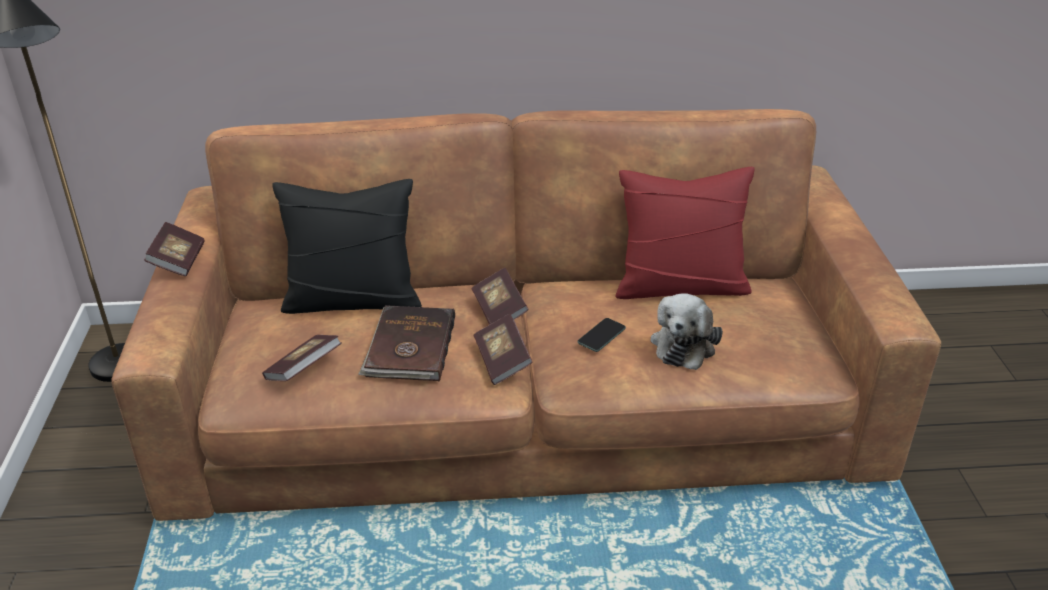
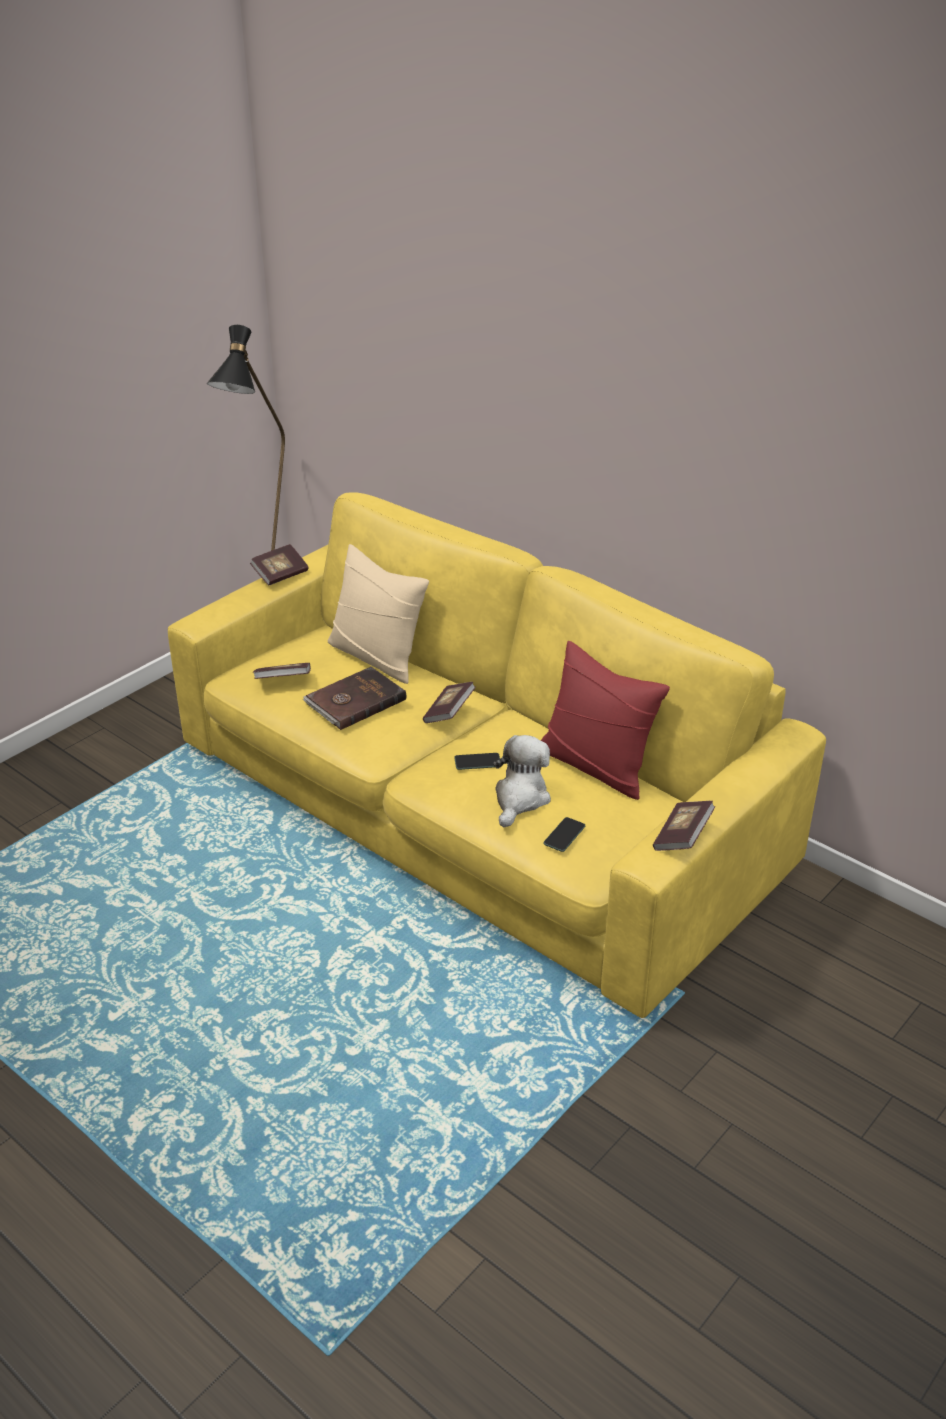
camera: 45 degrees right, 0 degrees up
(353, 300) = (377, 657): black pillow -> beige pillow
(502, 361) = (397, 741): book -> book (682, 837)
(523, 402) = (473, 806): brown sofa -> yellow sofa
(684, 344) = (520, 798): plush toy -> plush toy turned 135 degrees clockwise
(764, 351) = (564, 835): none -> phone

